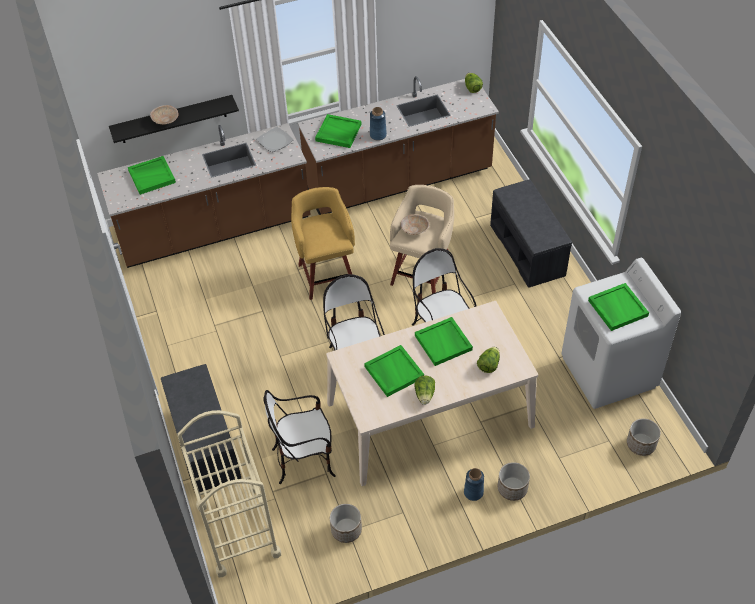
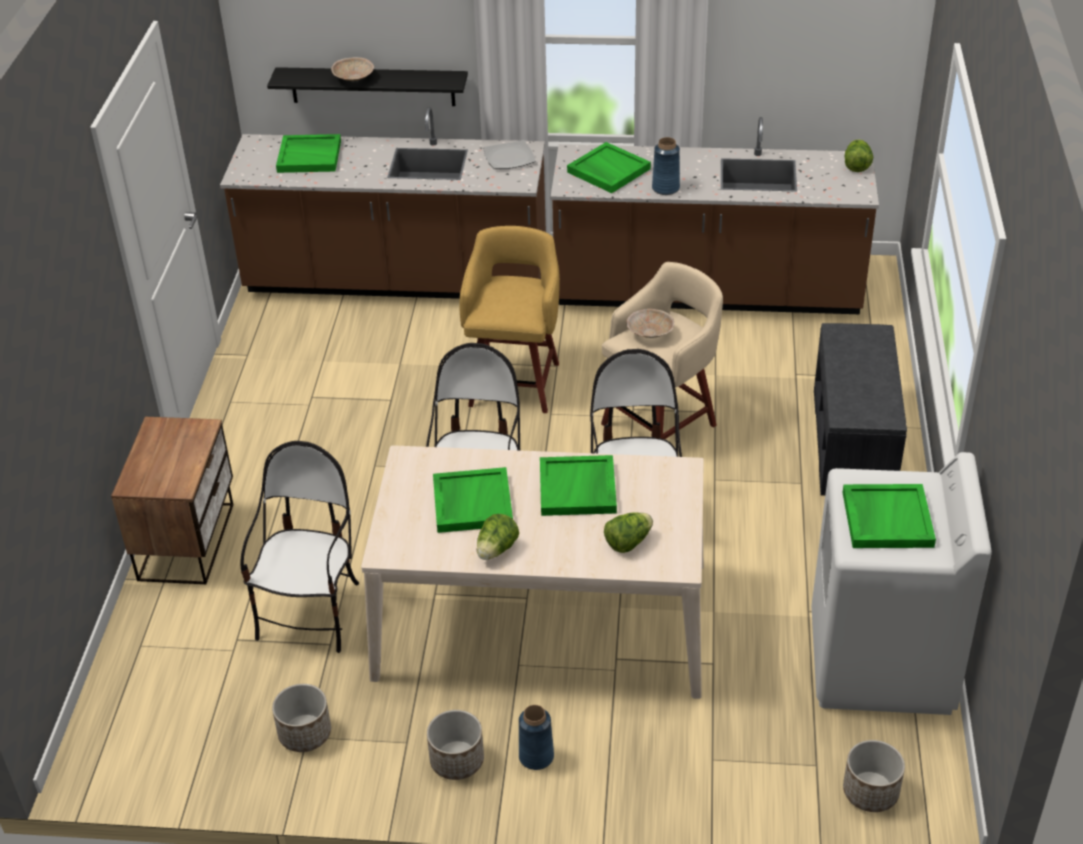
camera: 25 degrees right, 10 degrees down
(203, 443) = (189, 541): grey bench -> nightstand
(238, 530) = (152, 672): beige cart -> none
(304, 459) = (312, 613): chair -> chair turned 90 degrees clockwise
(512, 488) = (603, 775): planter -> planter (457, 761)

